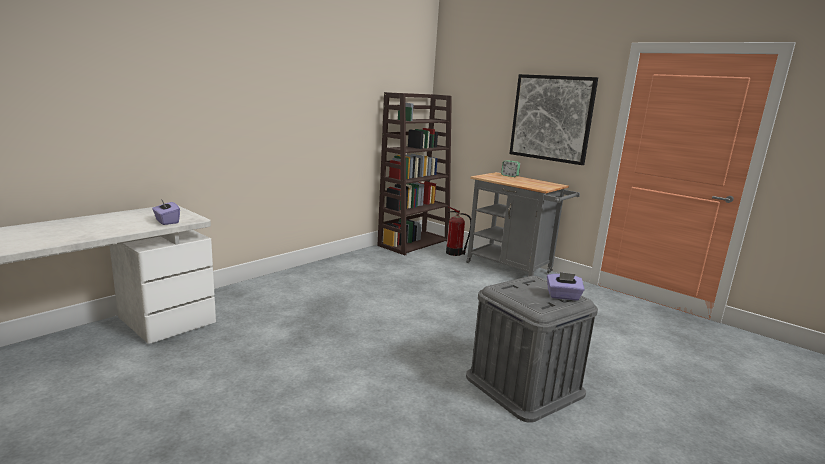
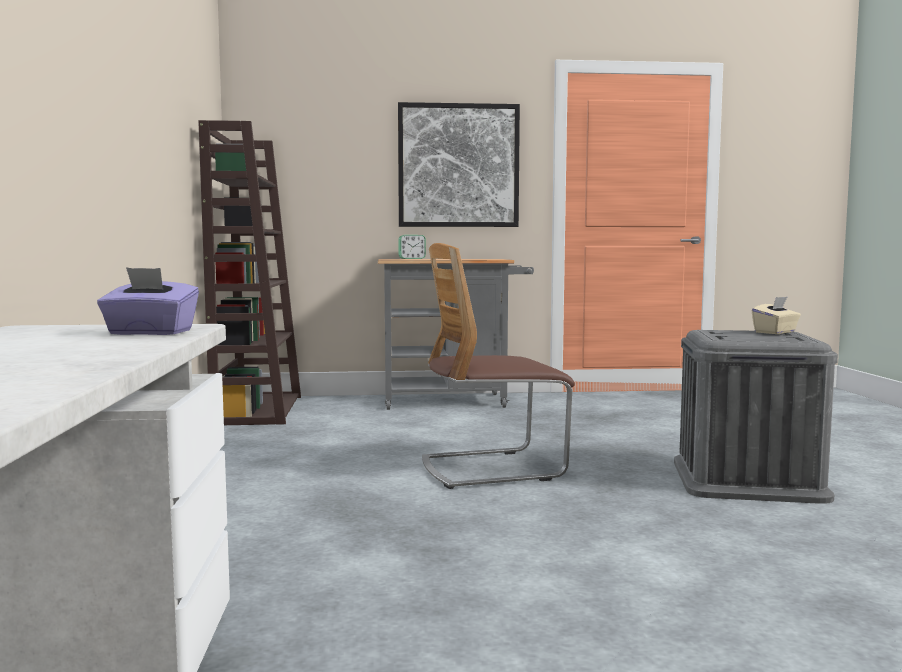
camera: 45 degrees left, 10 degrees down
(420, 315) = (491, 468): none -> chair
(455, 253) = (344, 405): fire extinguisher -> none
(563, 296) = (775, 332): purple tissue box -> beige tissue box

